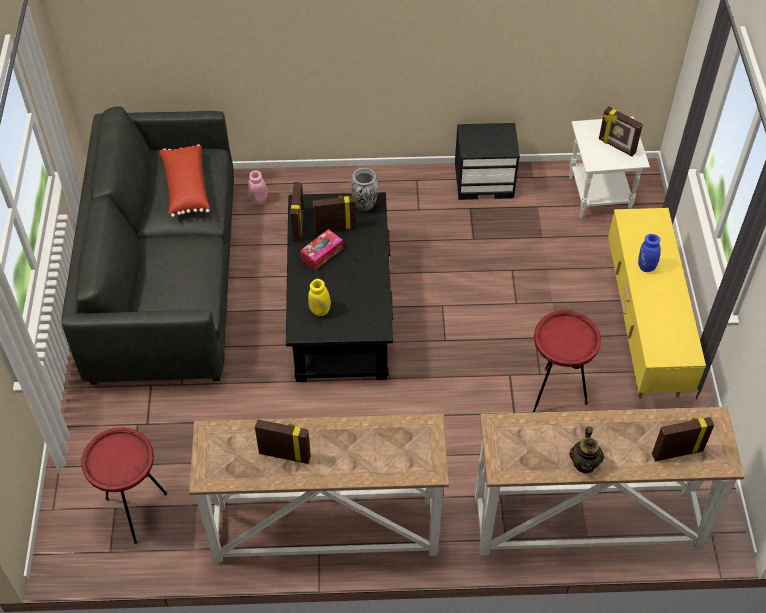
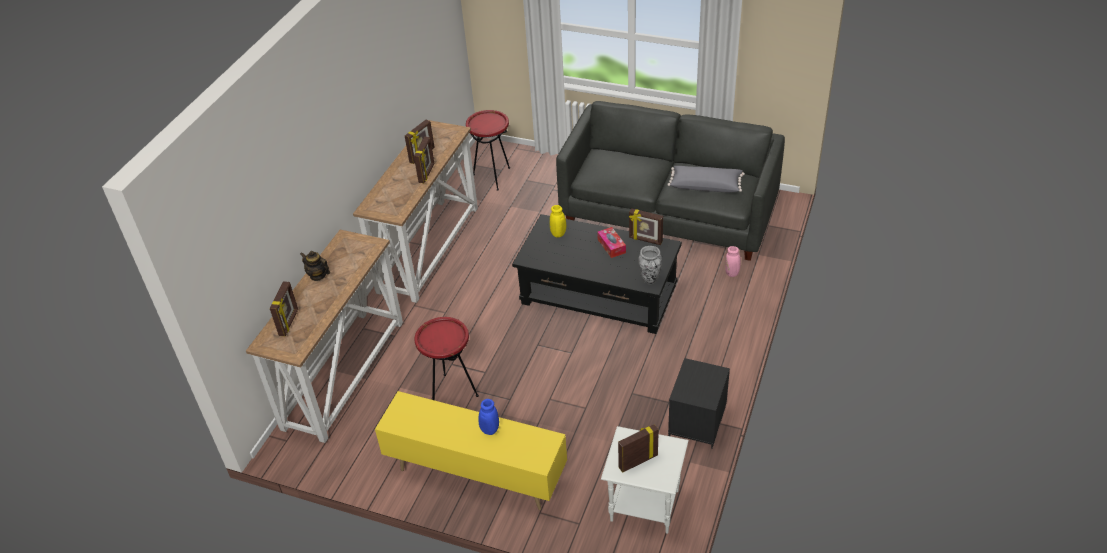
camera: 115 degrees right, 10 degrees down
(186, 188) = (705, 185): red pillow -> grey pillow
(335, 228) = (633, 258): picture frame -> picture frame (427, 173)

